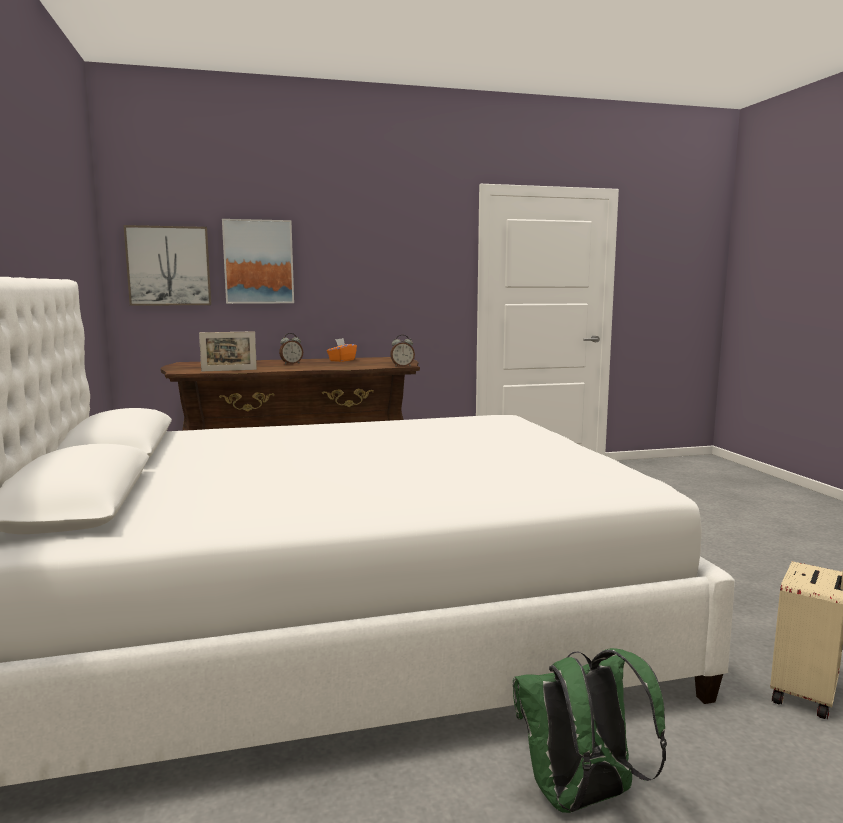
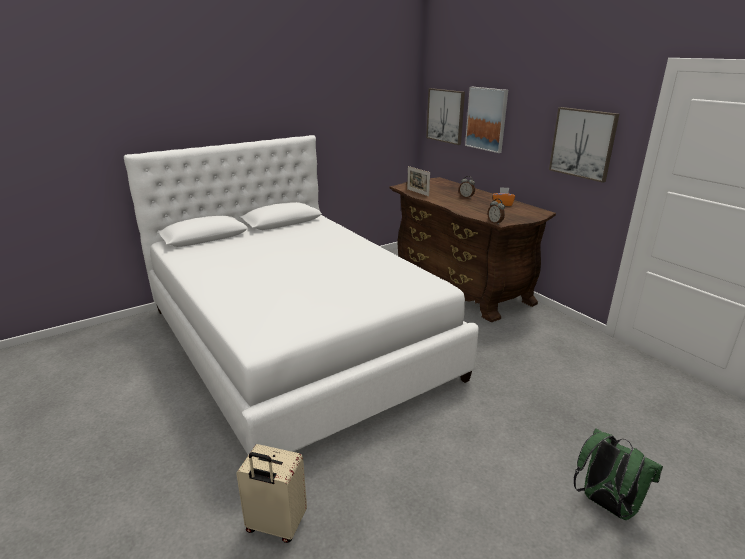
camera: 70 degrees right, 15 degrees up
(410, 273) = (583, 143): none -> picture
(581, 798) = (174, 432): green backpack -> green backpack (605, 504)

